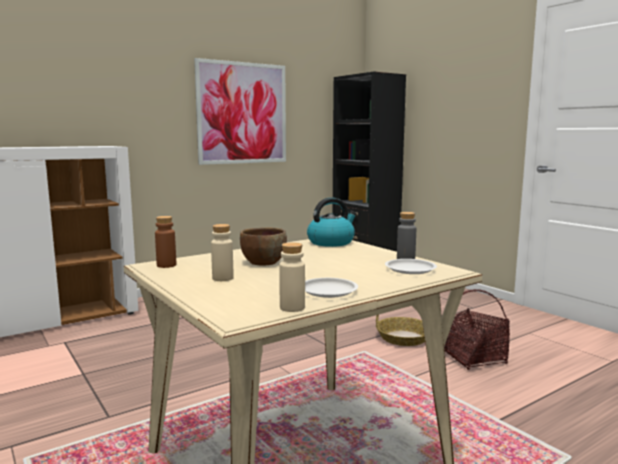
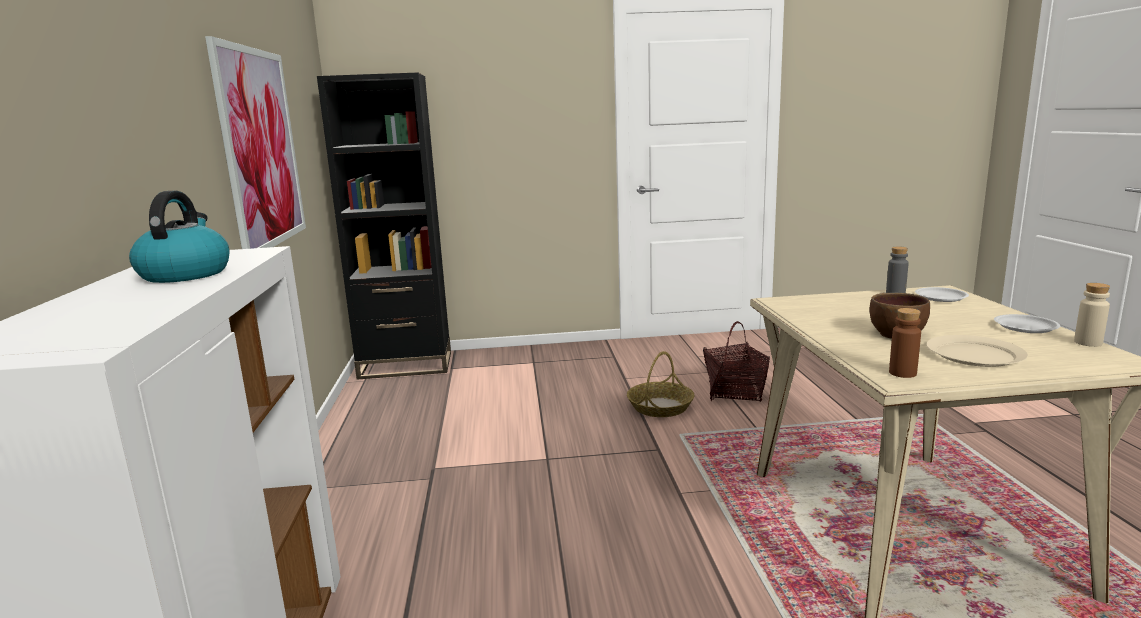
camera: 60 degrees left, 5 degrees up
(222, 278) = (975, 355): beige bottle -> beige plate
(331, 242) = (799, 303): kettle -> kettle (185, 274)

